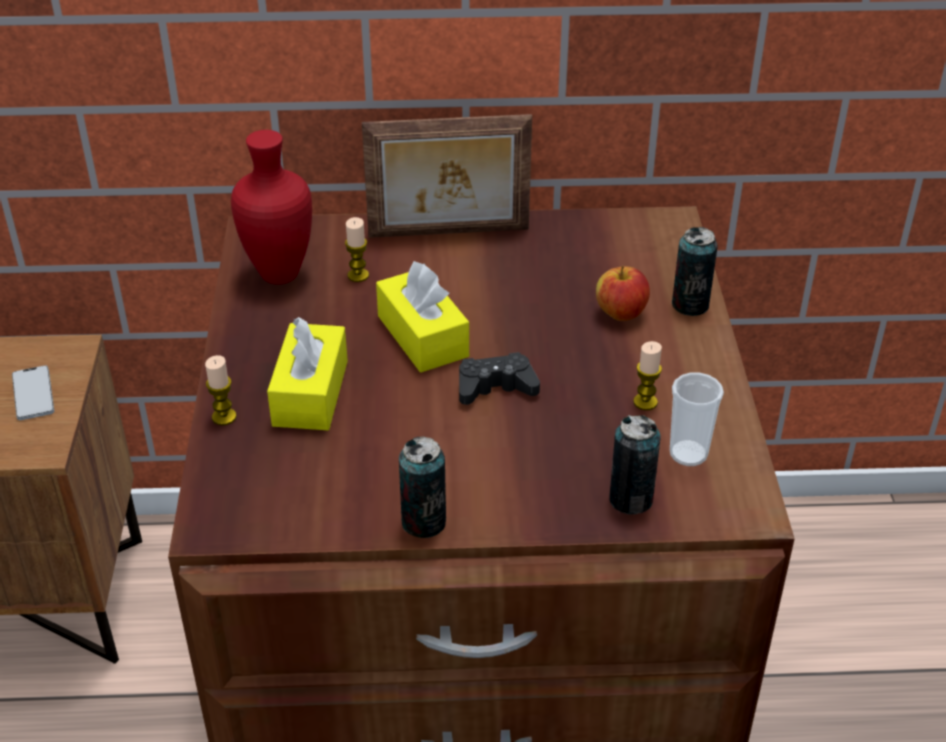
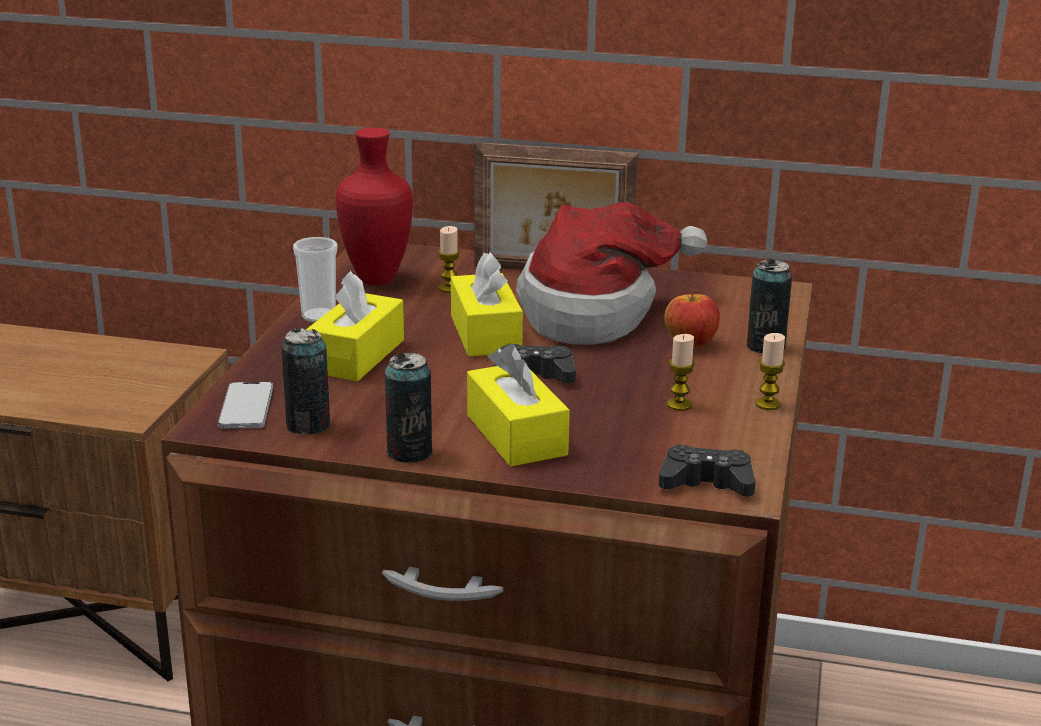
camera: 15 degrees right, 15 degrees down
(33, 394) = (143, 380): phone -> phone (246, 407)
(224, 417) = (268, 360): candle -> candle (768, 404)
(514, 285) = (596, 312): none -> hat
(514, 476) = (516, 435): none -> yellow tissue box
(631, 499) = (623, 467): can -> can (308, 425)
(688, 454) = (702, 445): cup -> cup (318, 316)
(713, 504) = (706, 483): none -> black game controller

